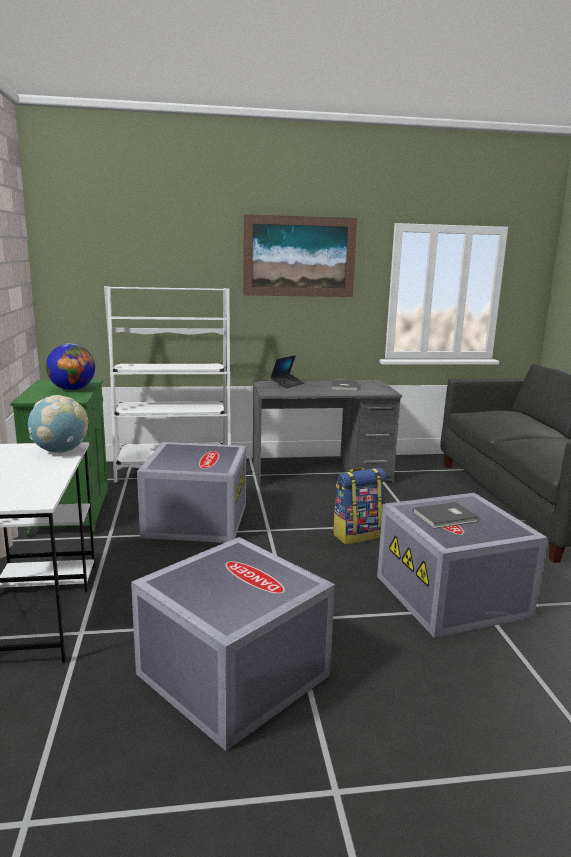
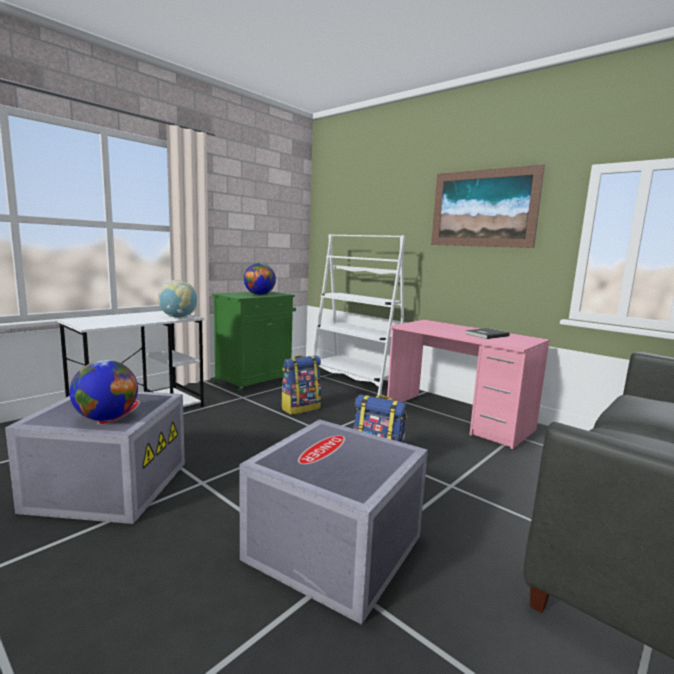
camera: 50 degrees right, 5 degrees down
(195, 519) = (300, 408): grey storage box -> backpack
(269, 586) = (106, 418): none -> globe
(287, 384) = (441, 325): laptop -> none
(321, 473) = (457, 418): grey desk -> pink desk
(446, 517) = (331, 449): grey book -> none

